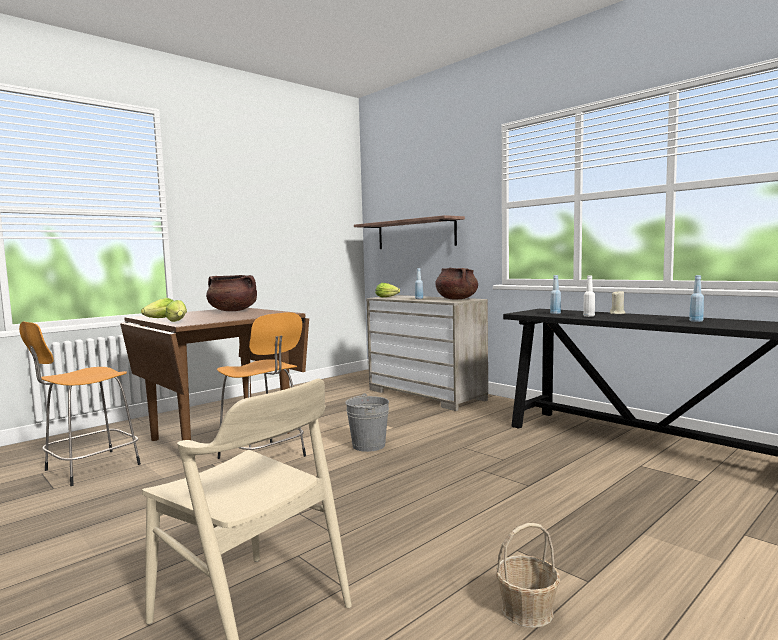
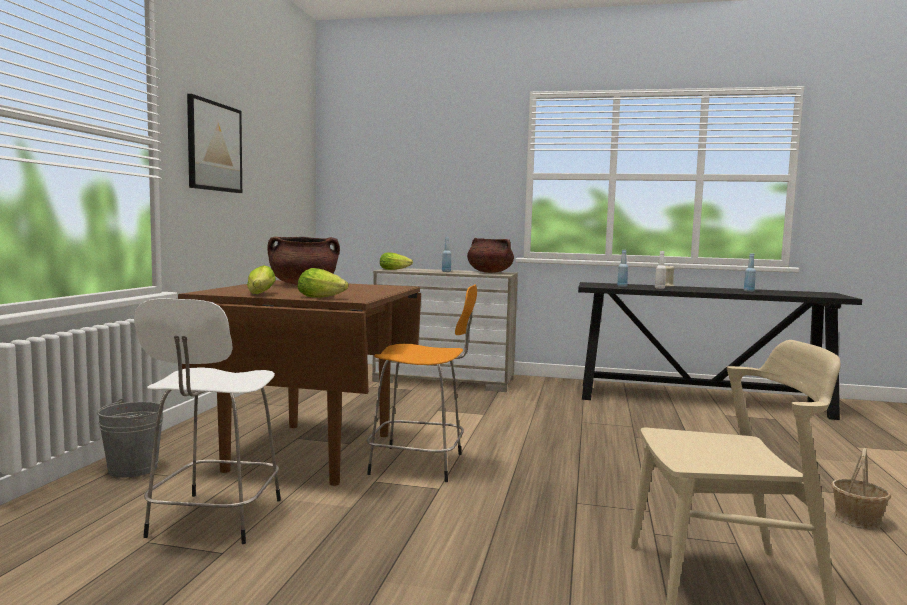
camera: 35 degrees left, 0 degrees up
(89, 468) = (214, 520): orange stool -> white stool
(229, 212) = (214, 147): none -> picture
(368, 445) = (499, 434): grey bucket -> grey bucket (133, 469)
(415, 234) = (405, 197): shelf -> none

